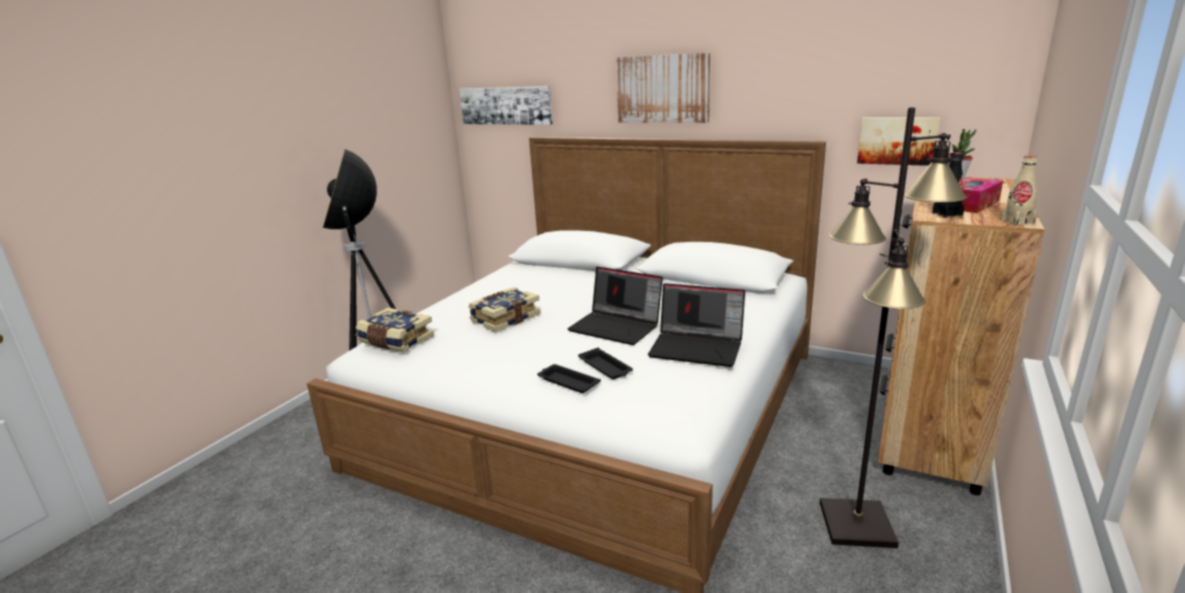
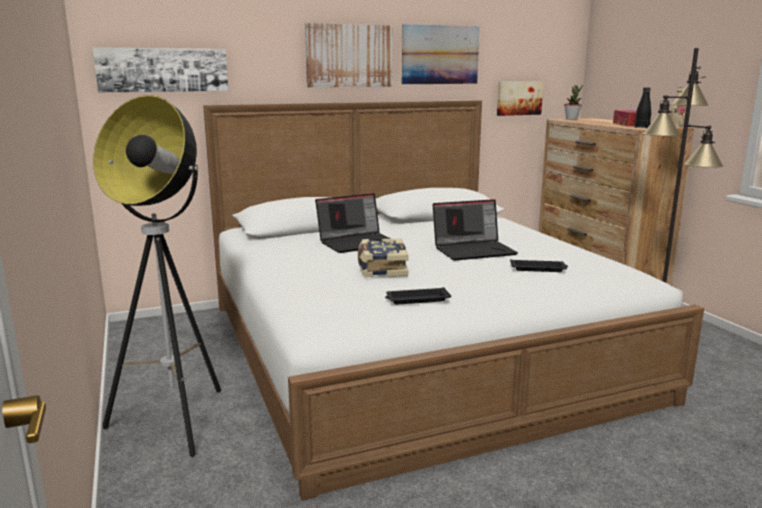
camera: 50 degrees left, 5 degrees down
(395, 341) = (338, 308): book -> none
(567, 382) = (543, 282): black tray -> black tray (416, 300)
(698, 347) = (550, 246): laptop -> laptop (358, 242)
(774, 84) = (440, 55): none -> picture

